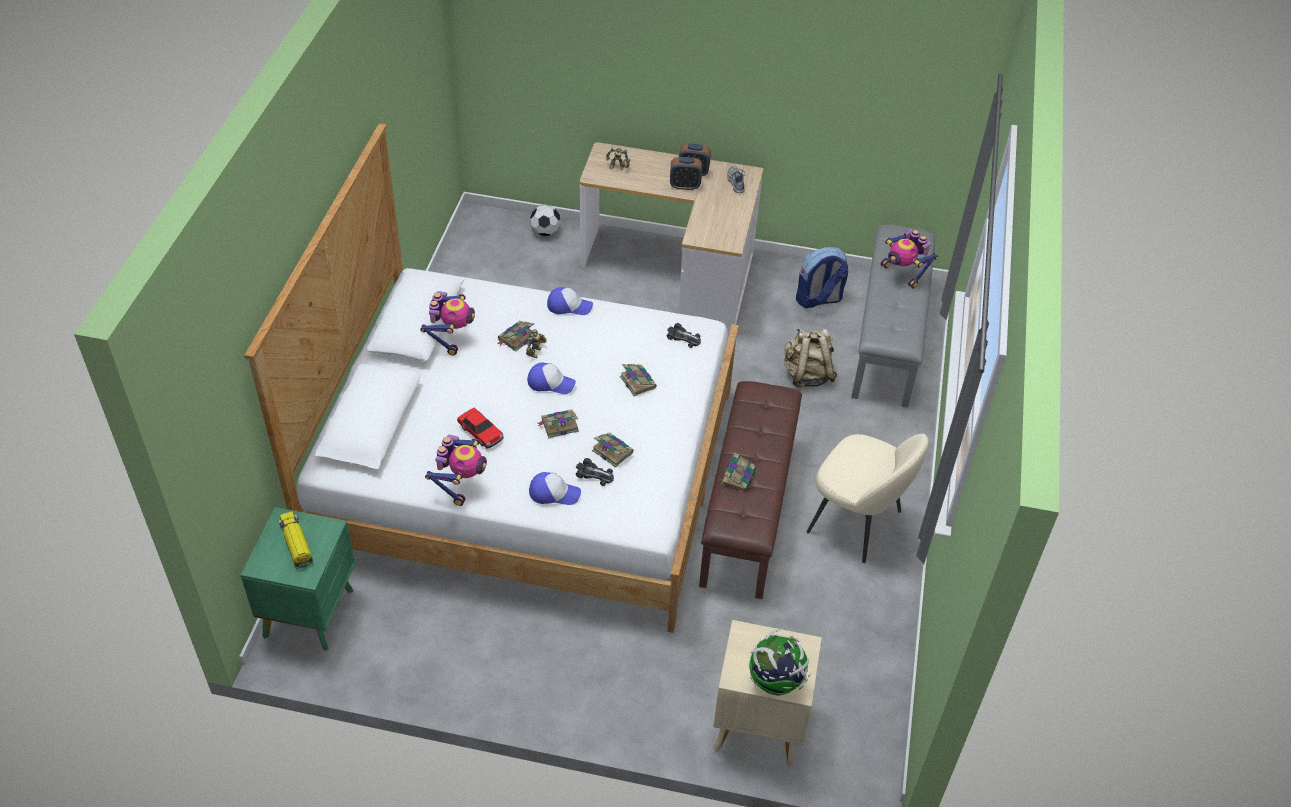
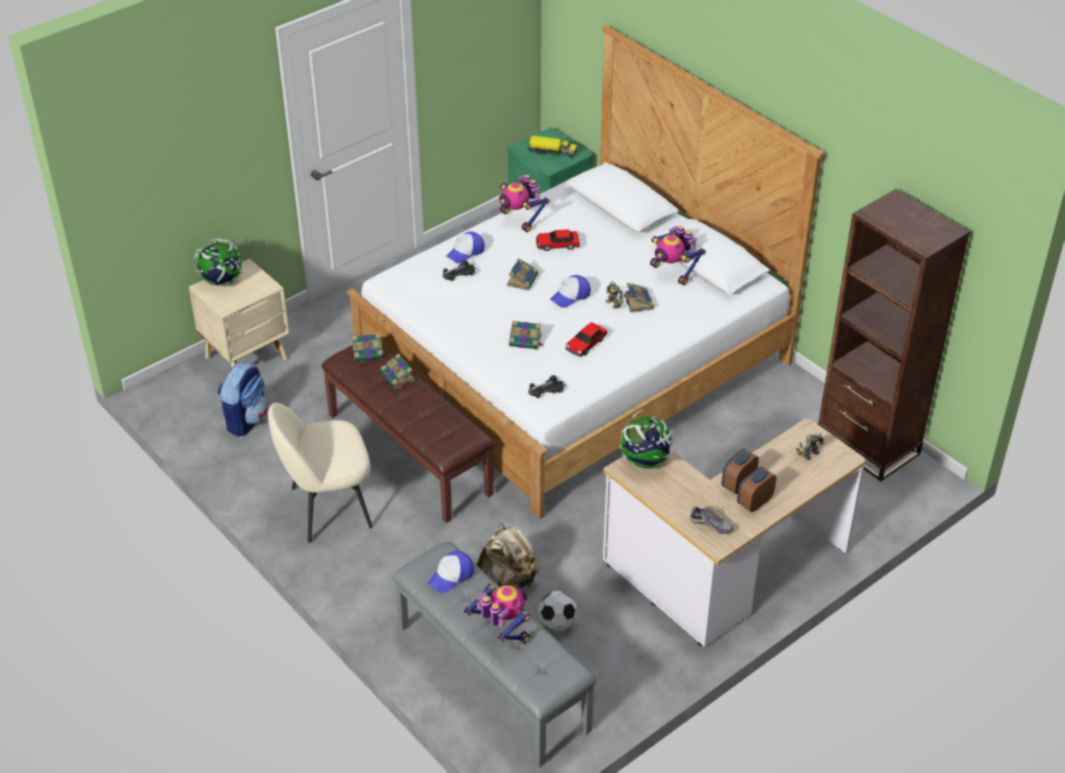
camera: 130 degrees right, 5 degrees down
(471, 257) = (867, 444): none -> brown bookcase
(545, 232) = (868, 512): football -> football (557, 623)
(569, 306) = (649, 347): cap -> cap (451, 576)
(605, 342) = (585, 344): none -> toy car
(612, 451) = (470, 290): book -> book (368, 352)
(712, 236) = (645, 461): none -> globe
(818, 300) = (593, 659): backpack -> backpack (246, 420)
(903, 274) = (501, 632): toy robot -> toy robot turned 45 degrees clockwise

